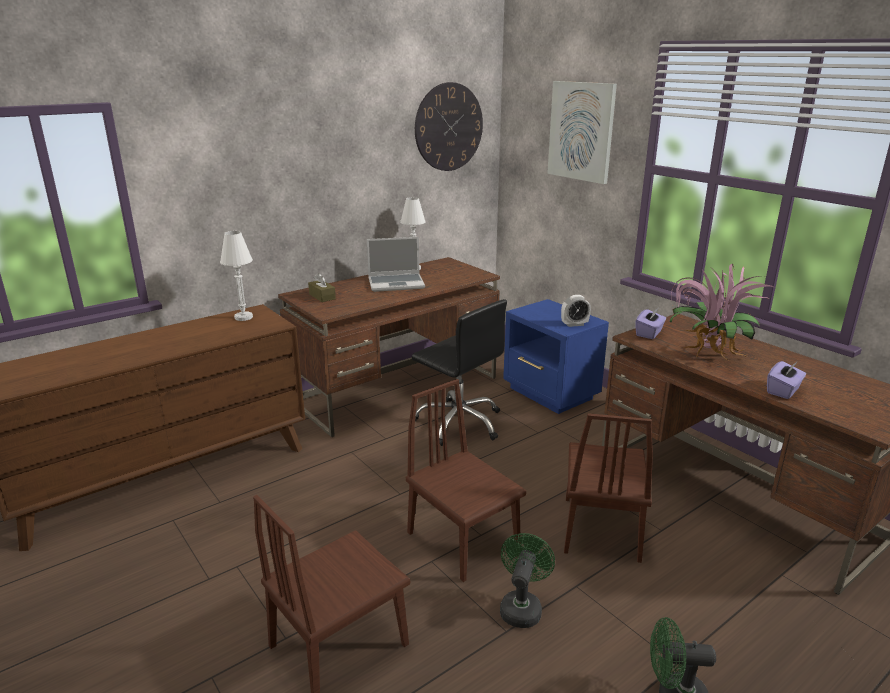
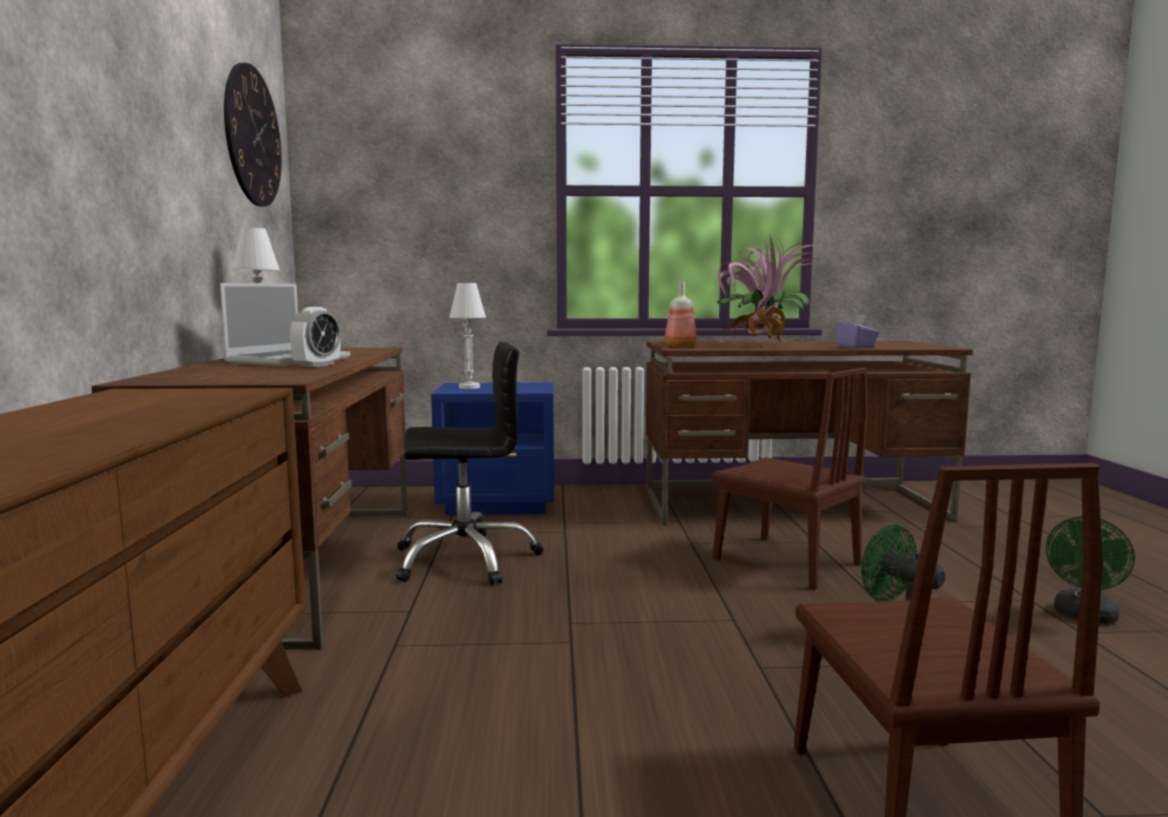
camera: 55 degrees left, 15 degrees down
(243, 317) = (132, 397): white table lamp -> white table lamp (469, 387)
(322, 296) = (206, 376): brown tissue box -> none
(463, 540) = (734, 633): brown chair -> none
(574, 324) = (532, 387): alarm clock -> alarm clock (317, 365)
(581, 131) = (450, 155): picture -> none
(649, 333) = (679, 346): purple tissue box -> bottle

